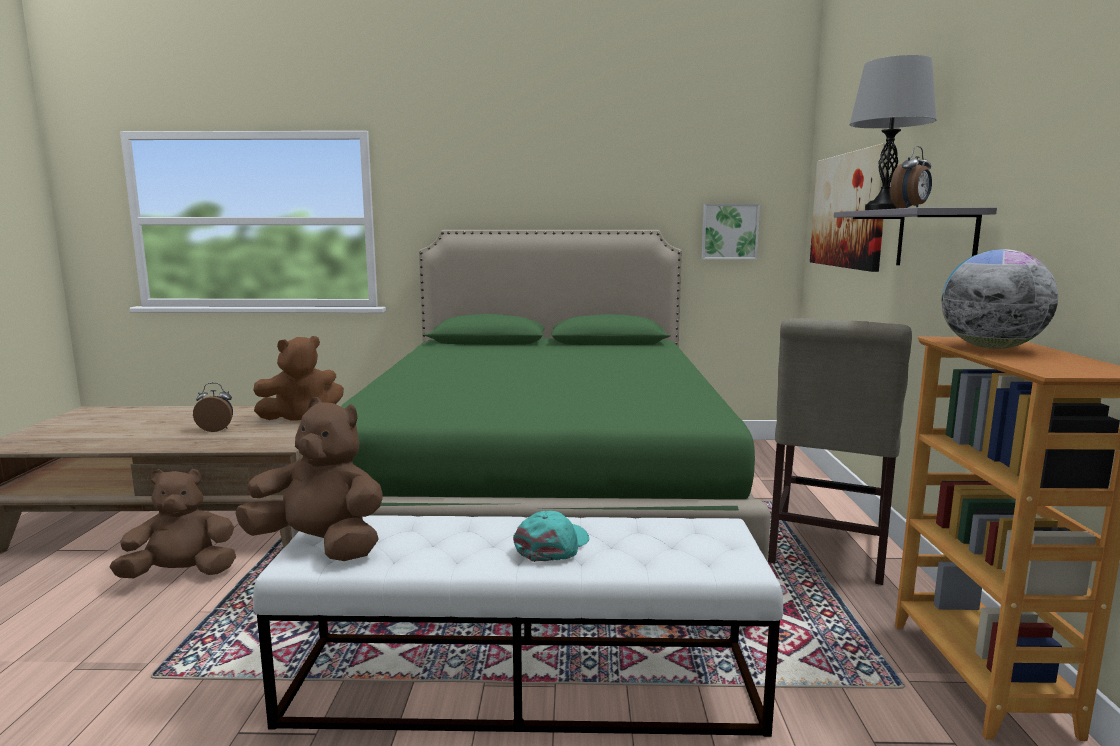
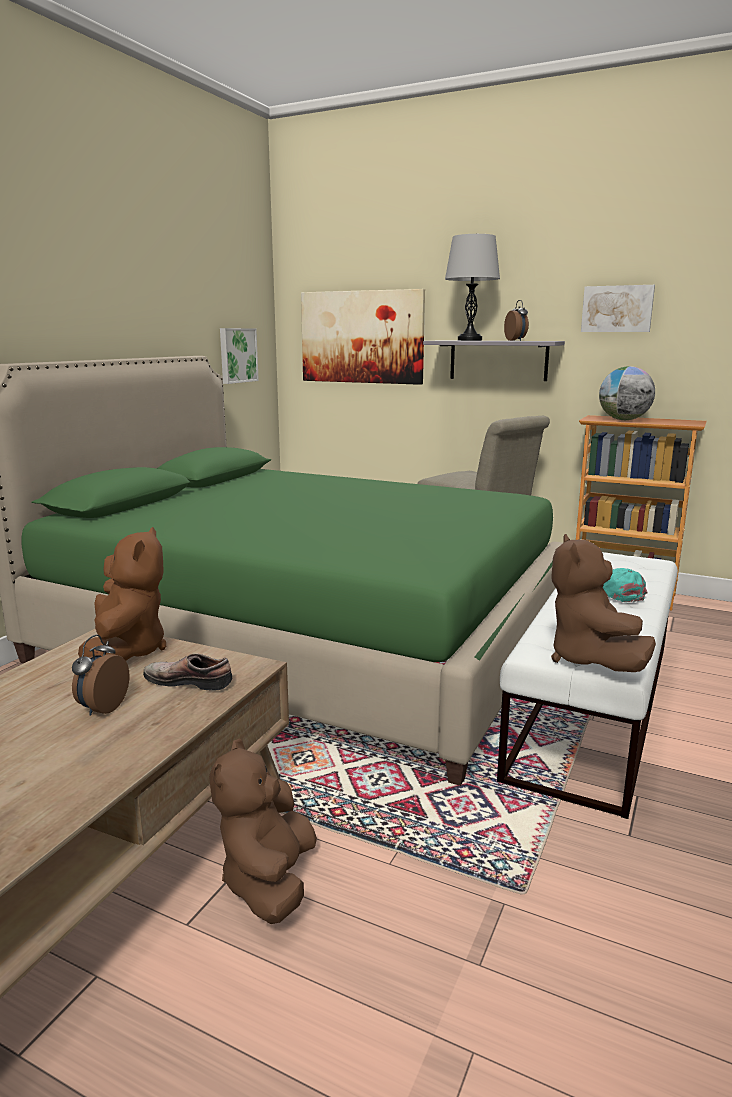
camera: 65 degrees left, 5 degrees up
(257, 437) = (190, 680): none -> shoe
(321, 546) = (590, 660): brown plush toy -> brown plush toy turned 45 degrees counterclockwise
(1060, 144) = (617, 309): none -> picture

